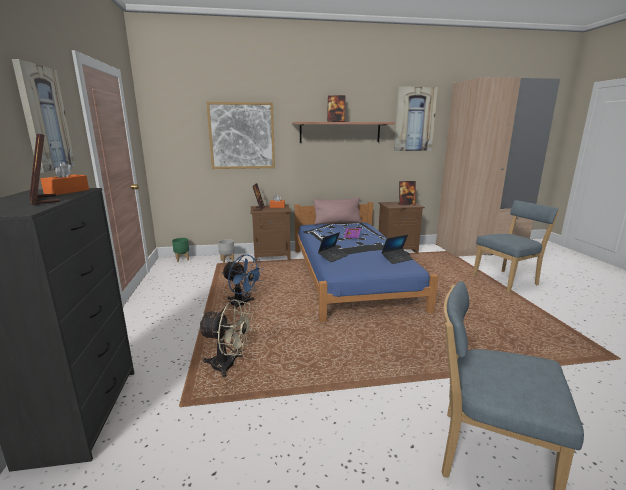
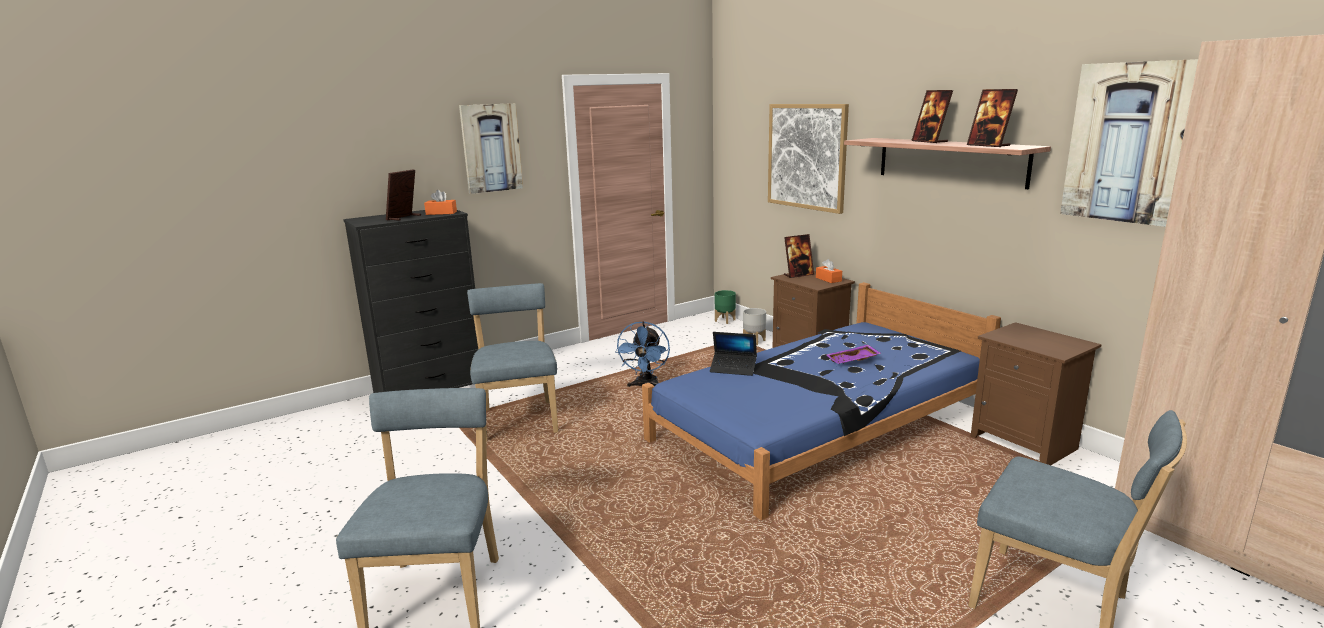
camera: 65 degrees right, 0 degrees up
(229, 365) = (519, 419): beige fan -> blue chair
(337, 222) = (918, 337): pink pillow -> none
(397, 259) = (785, 409): laptop -> none
(406, 204) = (1047, 344): picture frame -> picture frame (988, 145)

